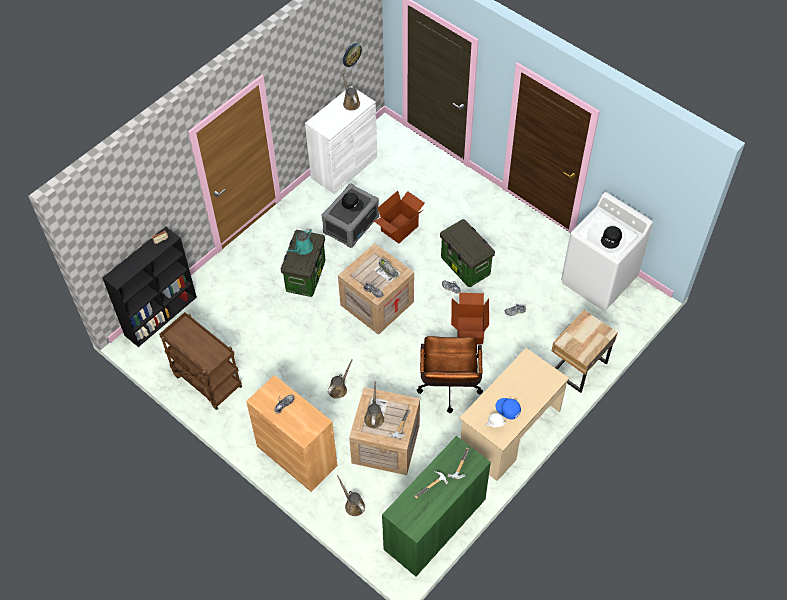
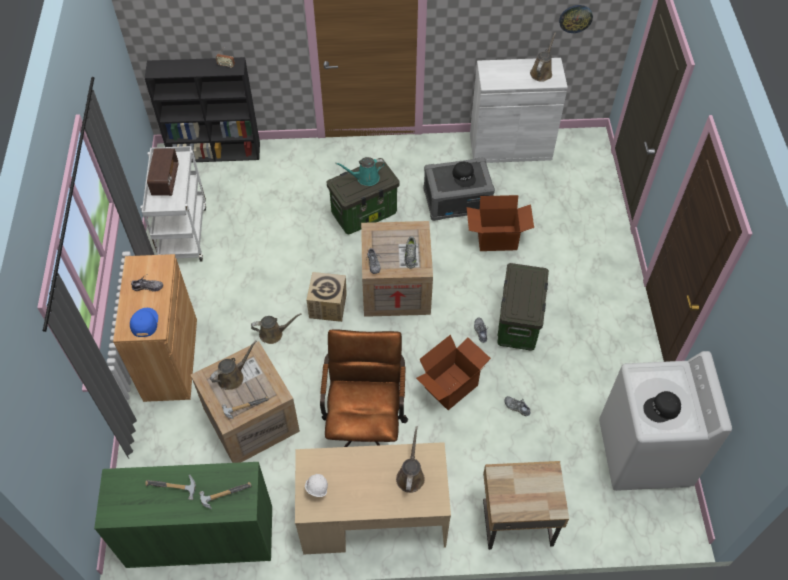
camera: 45 degrees right, 0 degrees up
(193, 345) = (165, 180): none -> radio
(206, 380) = (183, 232): brown cart -> white cart
(351, 346) = (328, 306): none -> cardboard box
(353, 505) = (160, 447): brown watering can -> brown watering can (410, 475)
(449, 389) = (365, 423): brown office chair -> brown office chair turned 135 degrees clockwise
(508, 409) = (350, 486): blue cap -> blue cap (144, 323)

